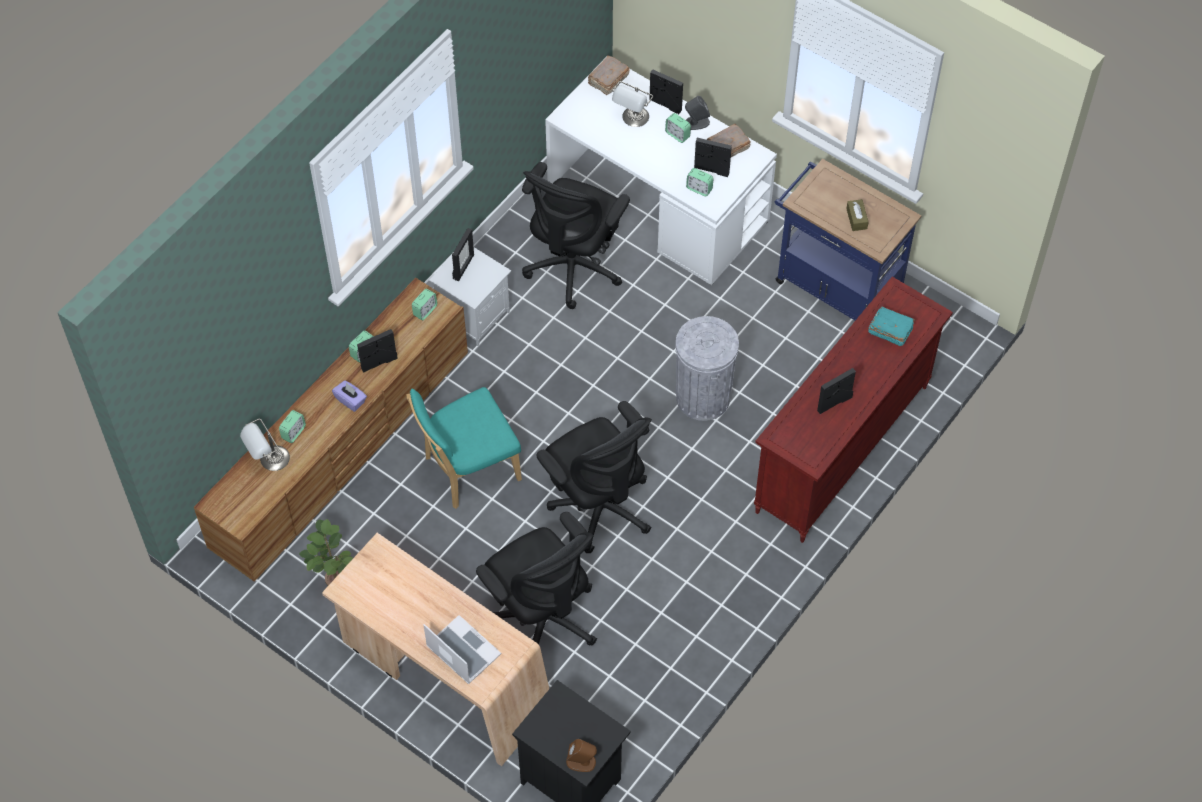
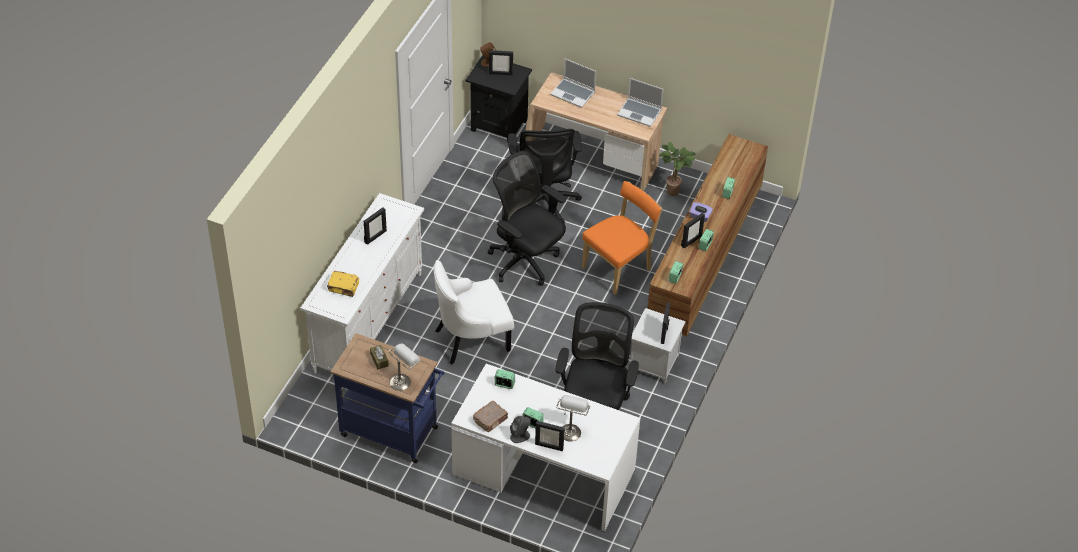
camera: 165 degrees right, 10 degrees down
(269, 461) = (734, 175): white table lamp -> white table lamp (403, 379)
(369, 589) = (640, 113): none -> laptop
(468, 470) = (619, 267): turquoise chair -> orange chair
(541, 614) = (543, 198): black office chair -> black office chair turned 135 degrees counterclockwise
(608, 80) = (601, 458): brown book -> none
(703, 397) = (473, 338): grey trash can -> white chair
(711, 170) = (499, 400): picture frame -> picture frame (501, 73)
(842, 449) = (368, 322): red dresser -> white dresser
(890, 330) = (344, 287): turquoise book -> yellow book

